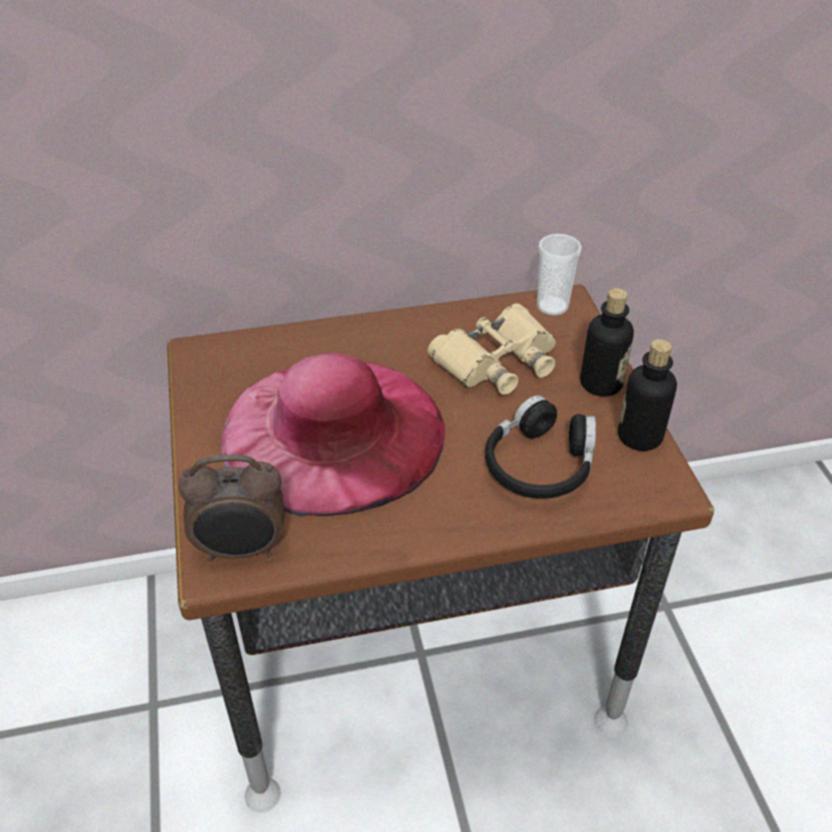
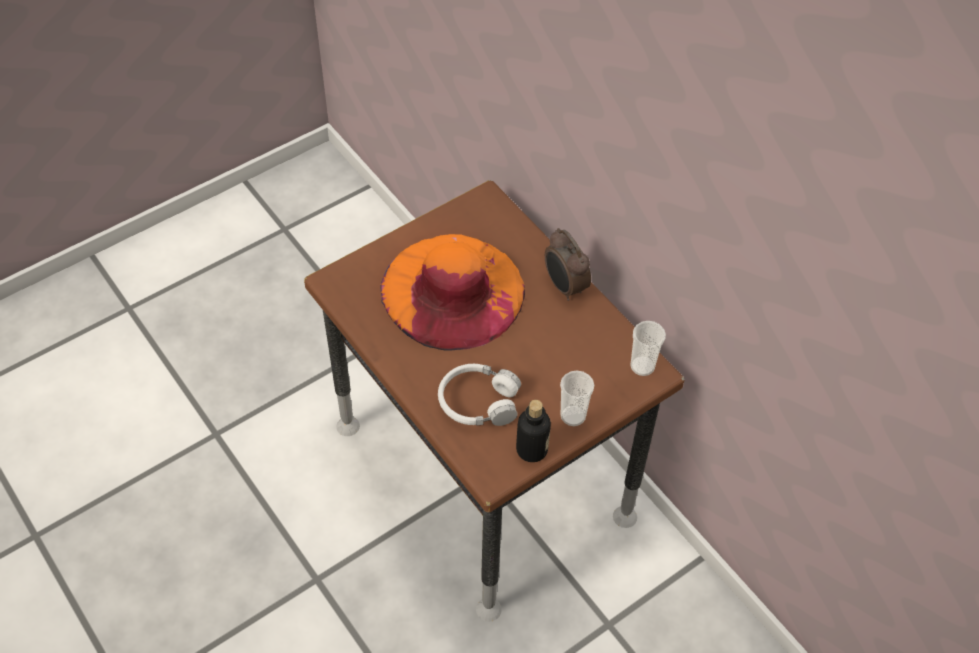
camera: 65 degrees right, 10 degrees up
(242, 550) = (347, 287): alarm clock -> alarm clock (564, 287)
(333, 432) = (452, 290): pink hat -> orange hat
(497, 360) = (564, 351): beige binoculars -> none
(540, 464) = (478, 402): black headphones -> white headphones
(601, 383) = (573, 416): bottle -> cup

